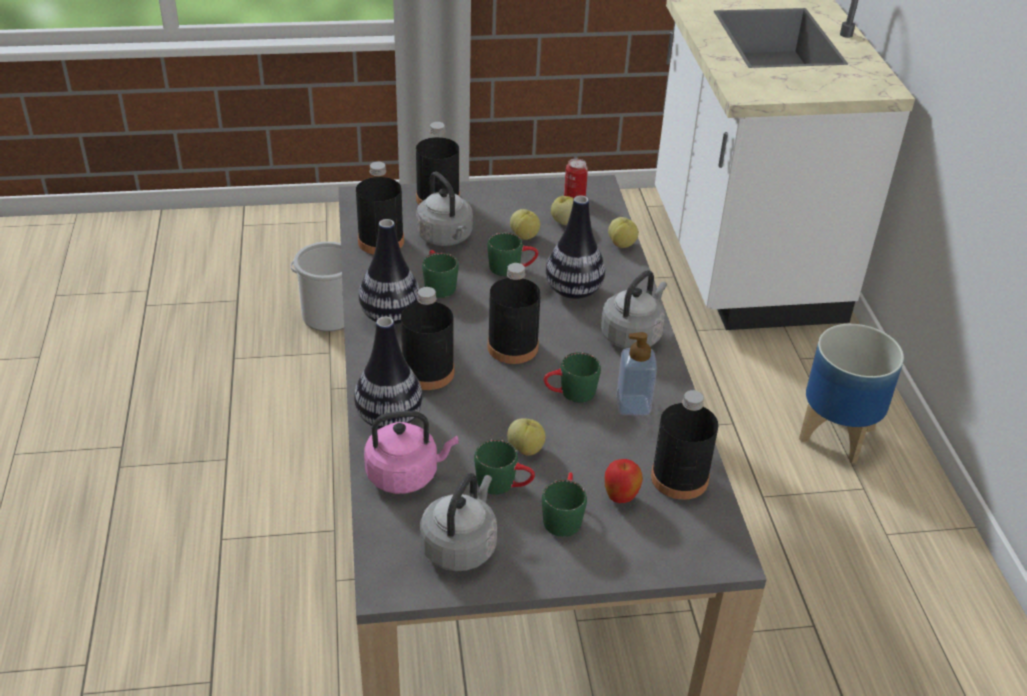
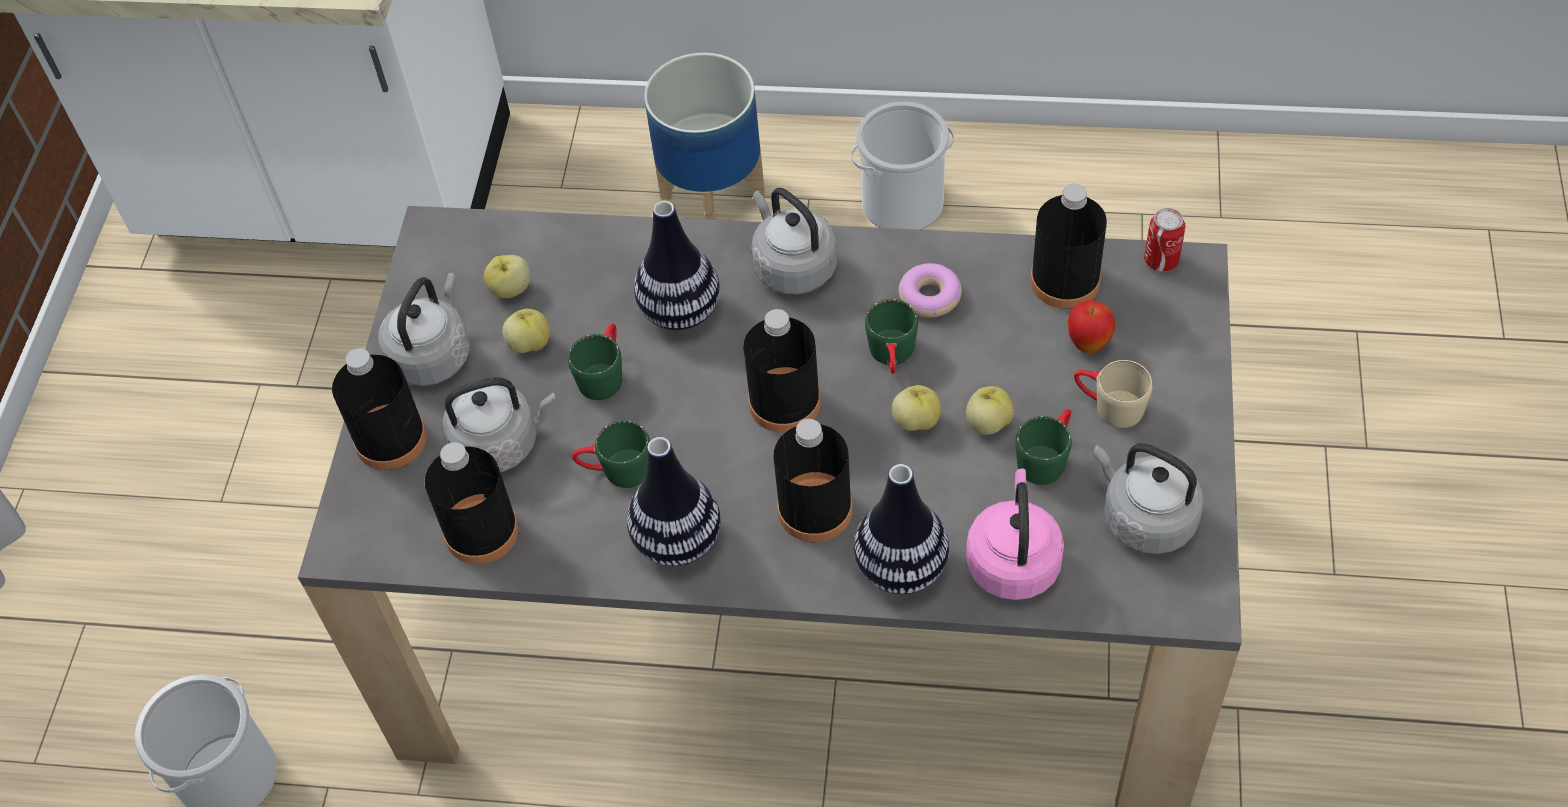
camera: 70 degrees left, 15 degrees up
(504, 203) = (433, 355): none -> grey kettle
(563, 515) = (1108, 406): green mug -> beige mug
(574, 197) = (451, 265): can -> can (1161, 260)
(622, 244) = (588, 234): apple -> apple (916, 421)
(633, 405) = (930, 297): soap dispenser -> donut
(891, 546) = (903, 203): none -> bucket

